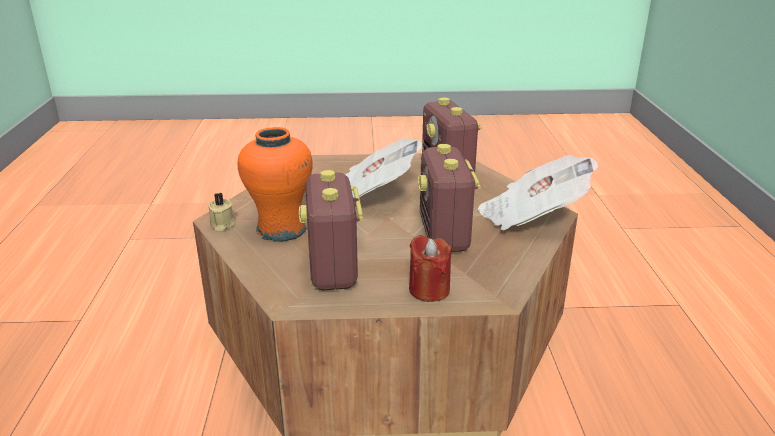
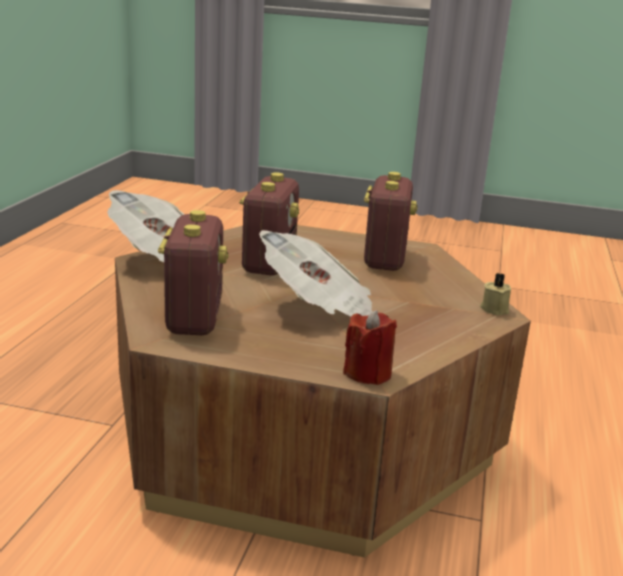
camera: 165 degrees left, 5 degrees down
(281, 230) = (428, 293): orange vase -> none
(429, 290) = (315, 237): red candle -> red candle (368, 373)

